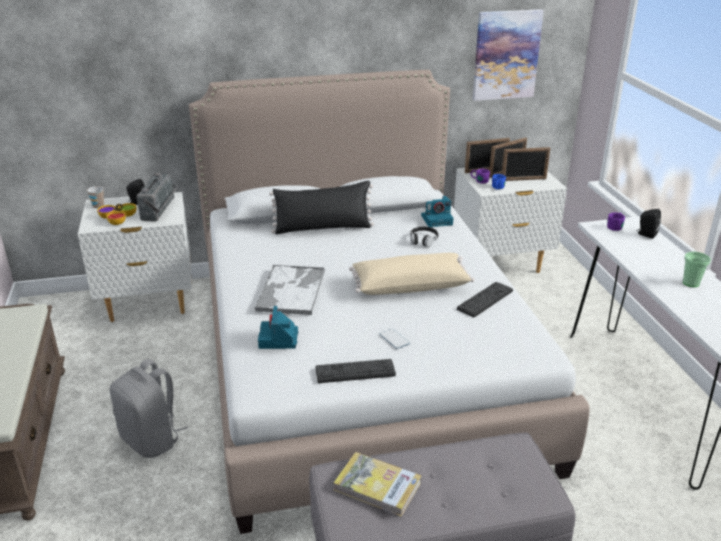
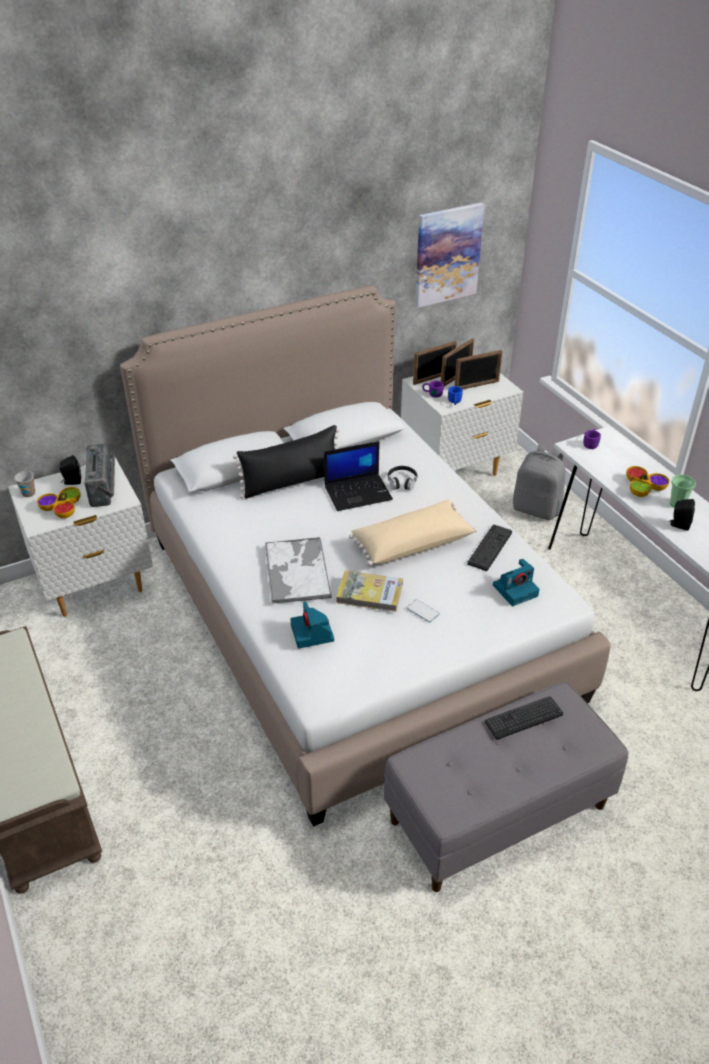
camera: 15 degrees left, 10 degrees up
(152, 440) = (179, 748): grey backpack -> grey backpack (537, 509)
(355, 372) = (401, 656): keyboard -> keyboard (523, 718)
(377, 486) = (455, 765): book -> book (370, 593)
(379, 242) = (358, 492): none -> laptop
(437, 220) = (406, 452): camera -> camera (515, 590)
(646, 234) = (621, 449): black speaker -> black speaker (679, 525)
(658, 265) = (643, 487): none -> bowl

